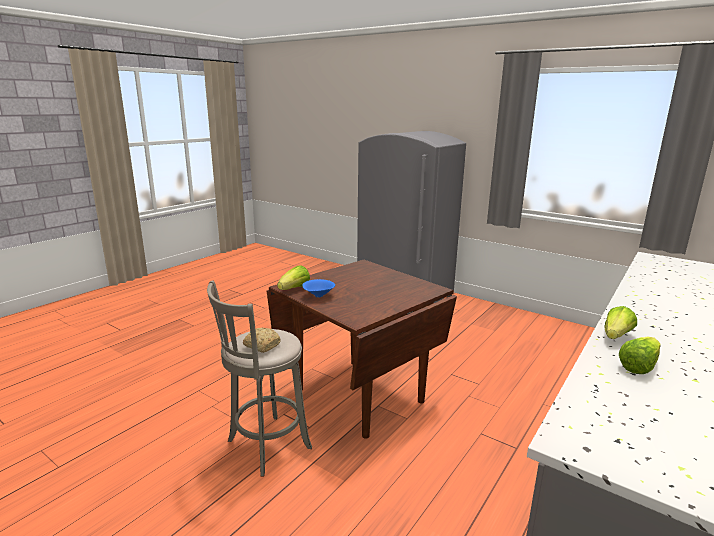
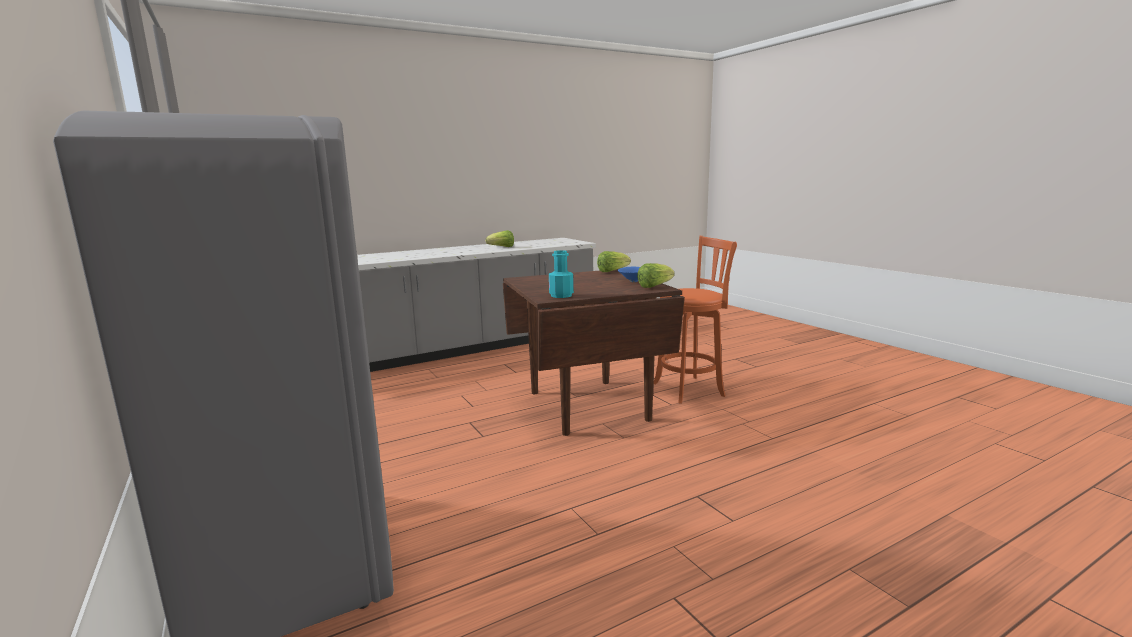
camera: 155 degrees left, 5 degrees down
(262, 345) = (692, 290): bread -> none
(265, 446) = (692, 389): grey stool -> orange stool
(359, 268) = (561, 295): none -> turquoise bottle
(616, 336) = (479, 251): lettuce -> lettuce (612, 271)

